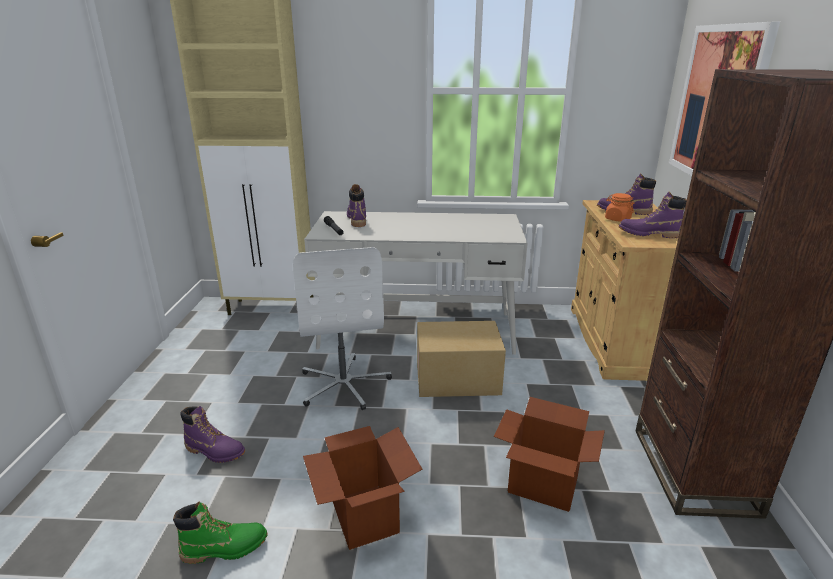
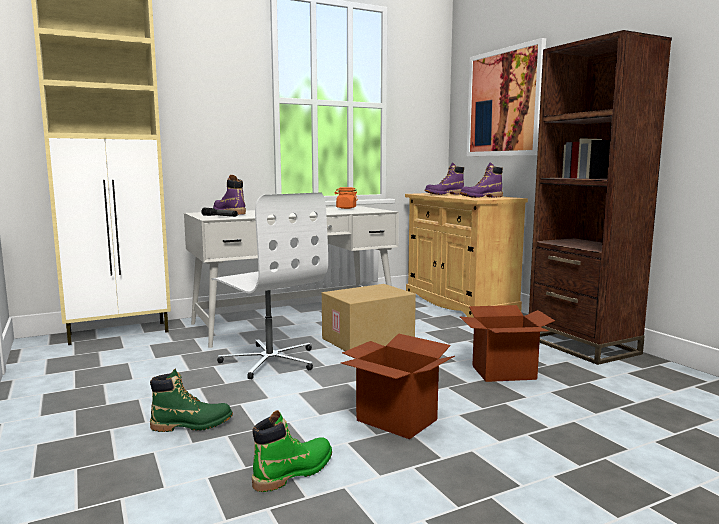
camera: 30 degrees left, 15 degrees down
(215, 451) = (192, 425): purple boot -> green boot
(617, 219) = (447, 196): orange jar -> orange jar (346, 208)

